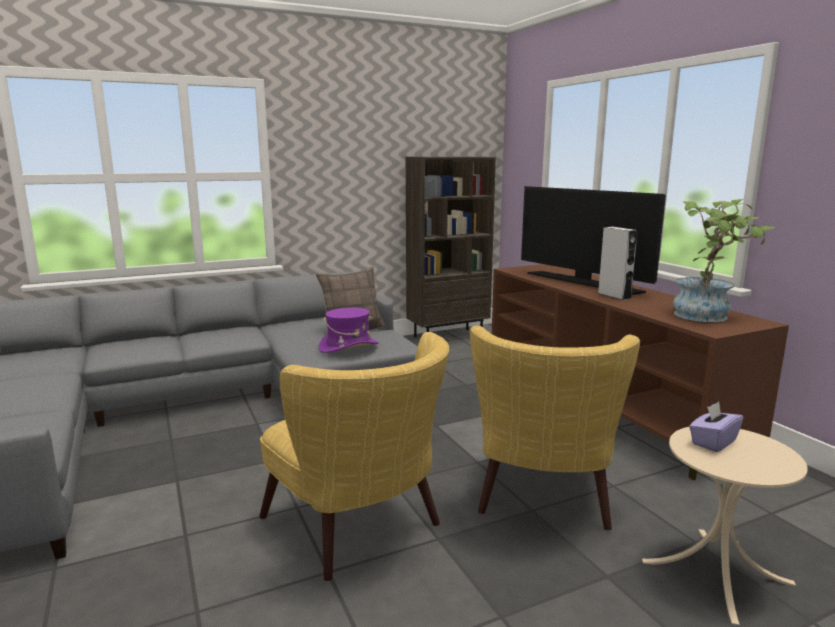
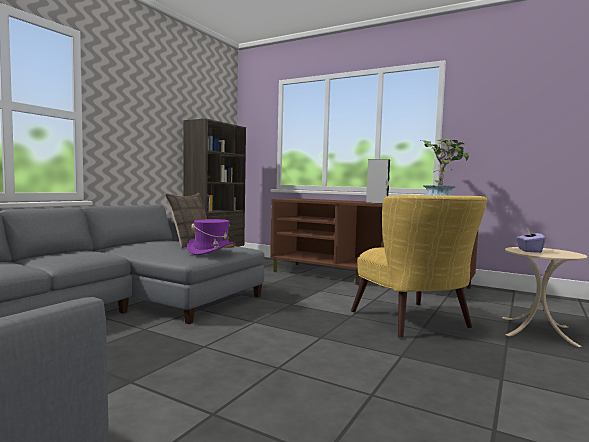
camera: 35 degrees left, 10 degrees down
(360, 530) = (348, 366): yellow armchair -> none
(583, 283) = (343, 201): television -> none

